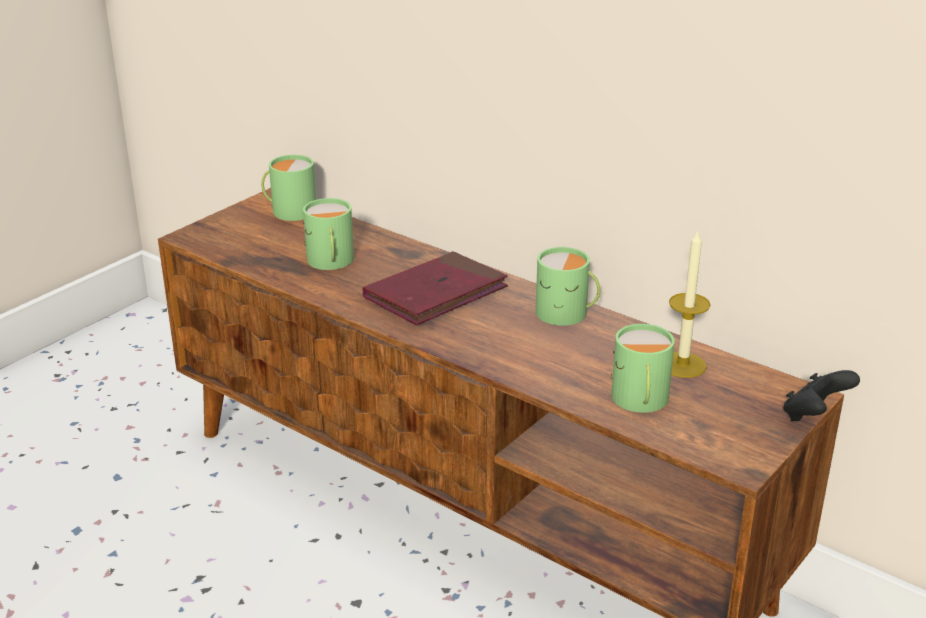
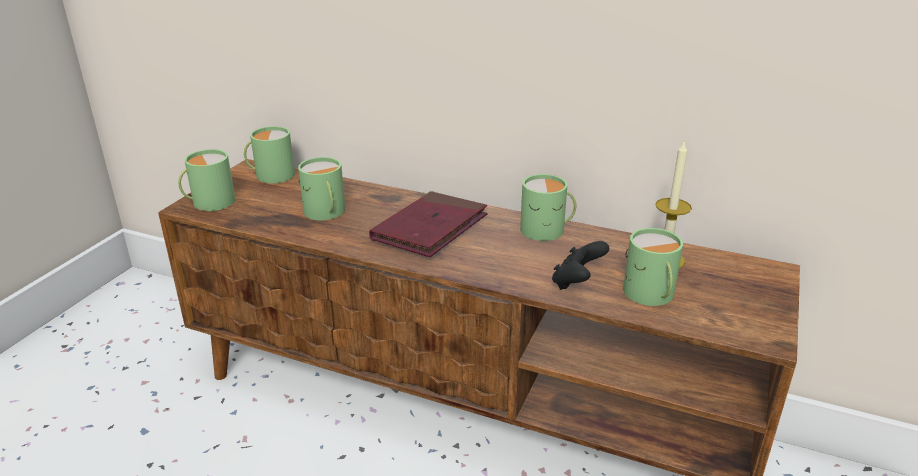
camera: 15 degrees left, 0 degrees up
(213, 234) = (209, 202): none -> green mug
(814, 416) = (792, 286): black game controller -> black game controller (576, 283)

